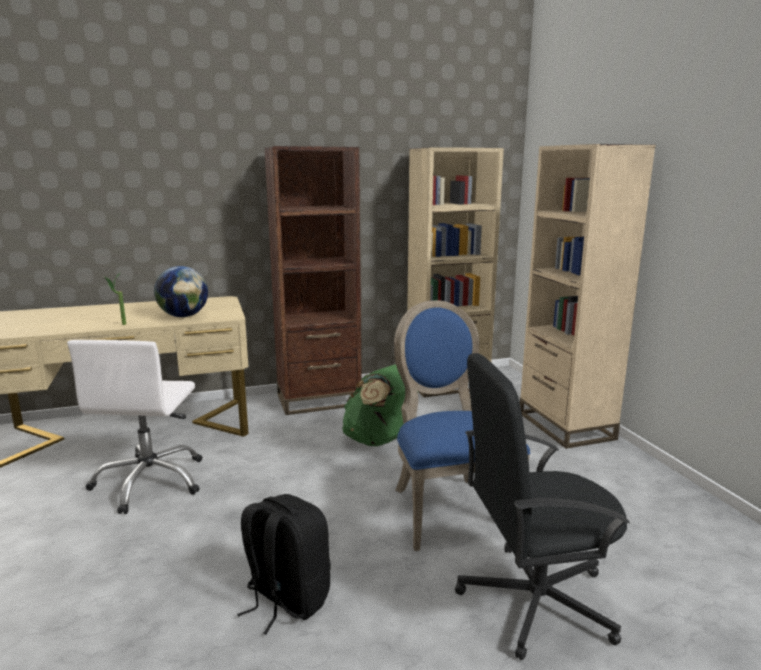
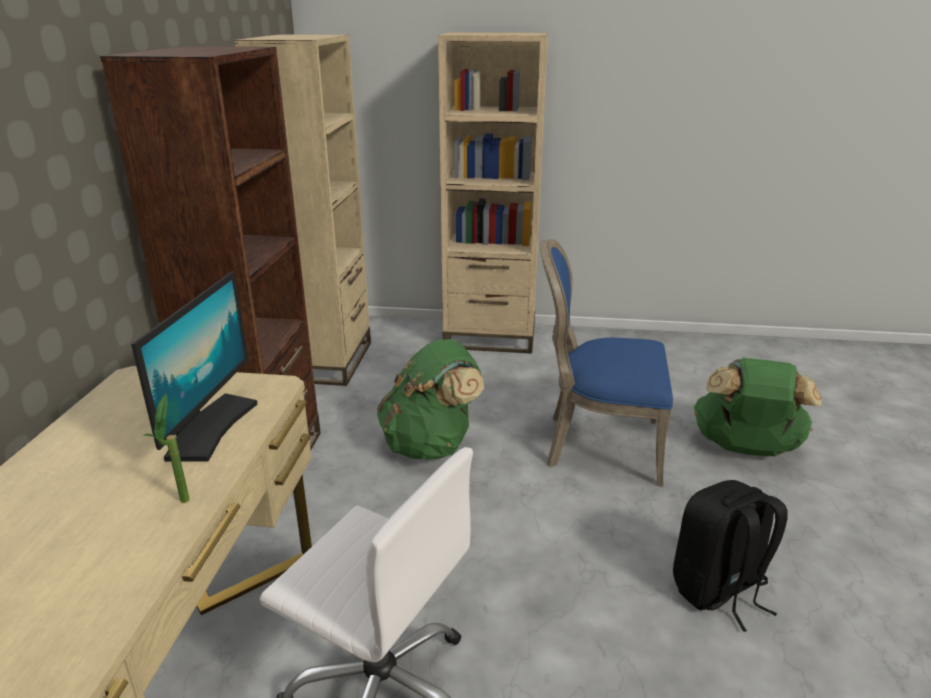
camera: 65 degrees left, 10 degrees up
(184, 316) = (210, 428): globe -> monitor
(533, 600) = (745, 449): black office chair -> green backpack

